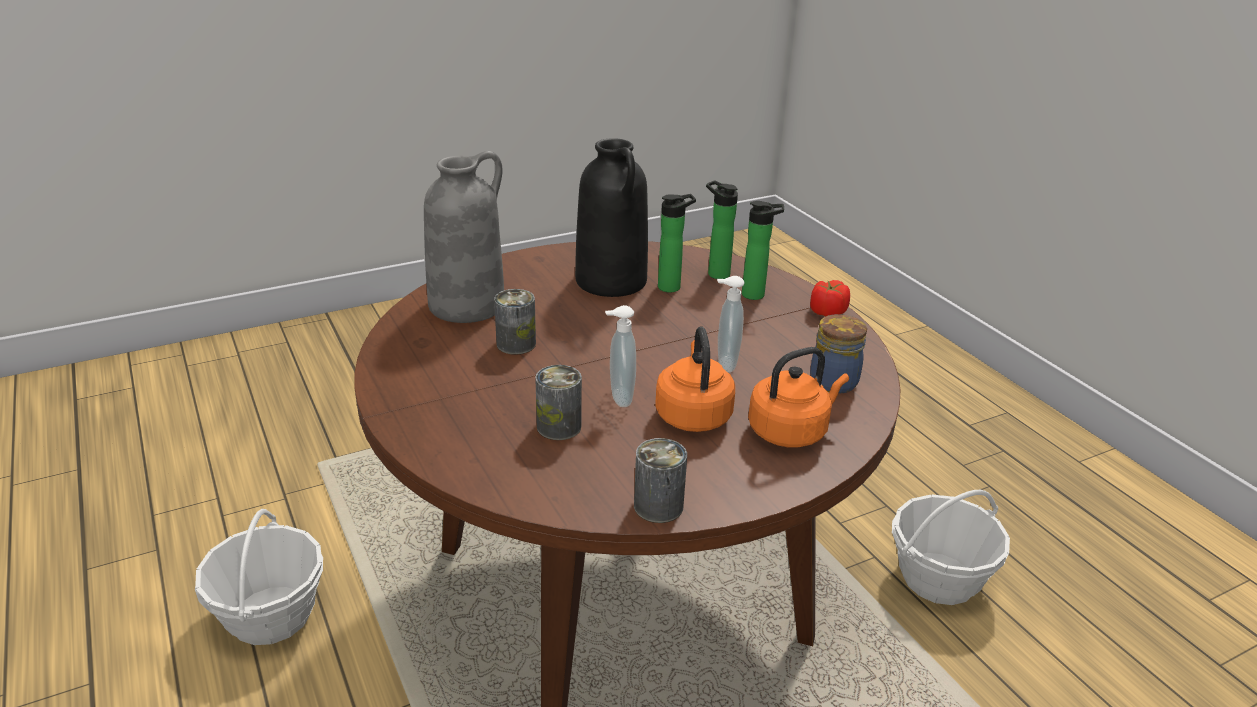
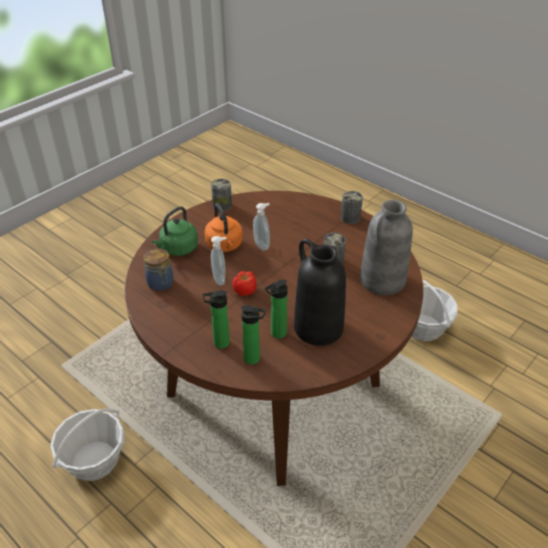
camera: 160 degrees right, 10 degrees up
(559, 426) = (279, 225): can -> can (350, 218)
(791, 431) = (178, 249): orange kettle -> green kettle
(827, 312) = (169, 340): tomato -> tomato (245, 290)

